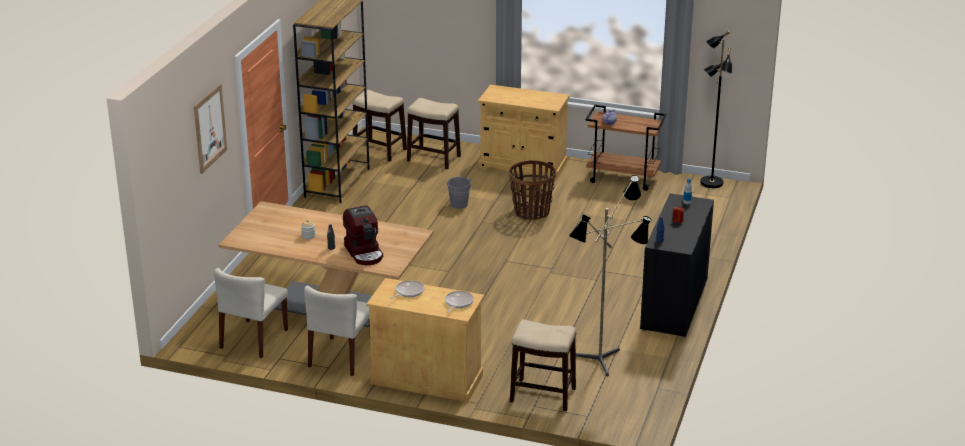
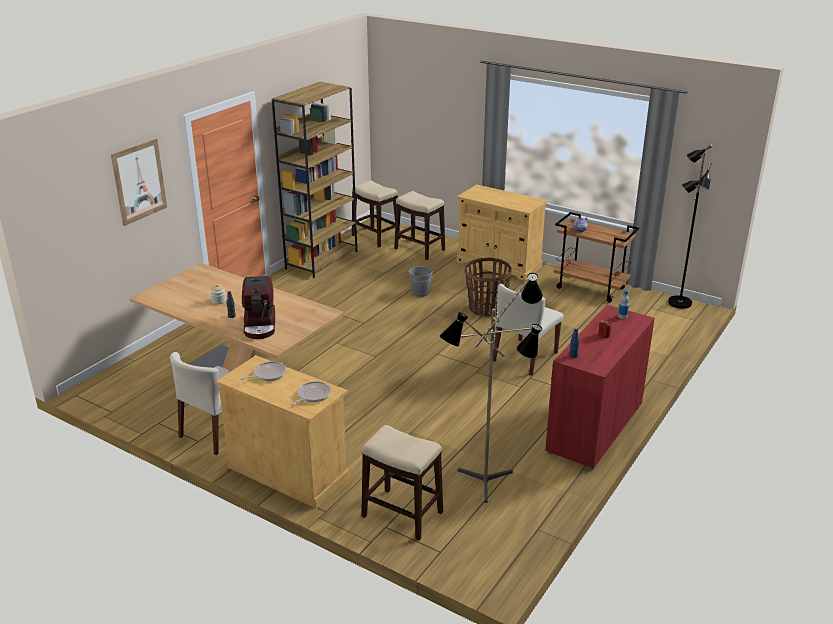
camera: 15 degrees right, 0 degrees up
(254, 339) = (149, 398): beige chair -> beige chair (525, 357)
(674, 304) = (594, 427): black cabinet -> red cabinet

